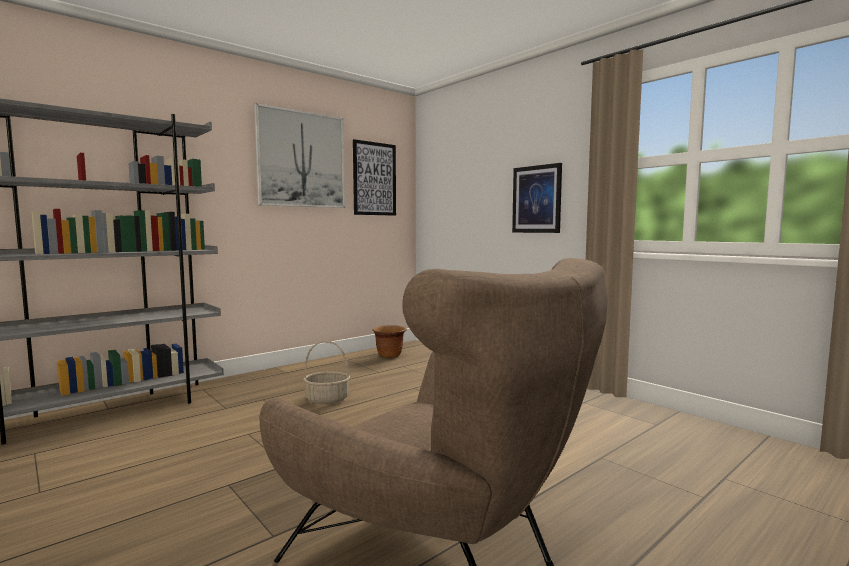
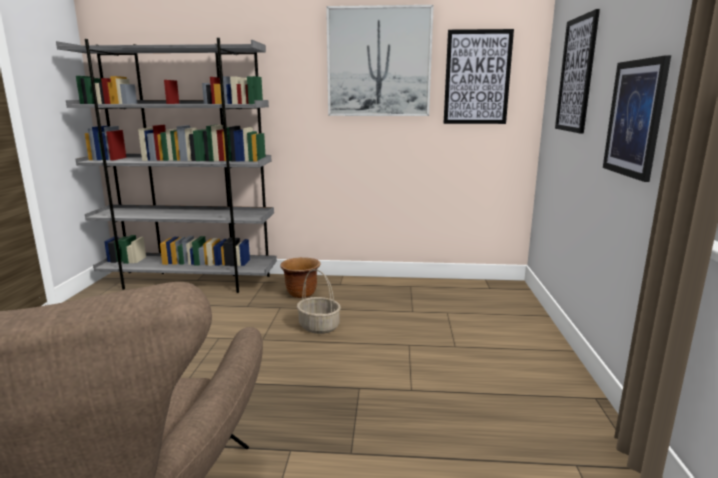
camera: 45 degrees right, 10 degrees up
(390, 355) = (459, 294): brown planter -> brown planter (301, 294)
(461, 178) = (576, 75): none -> picture

